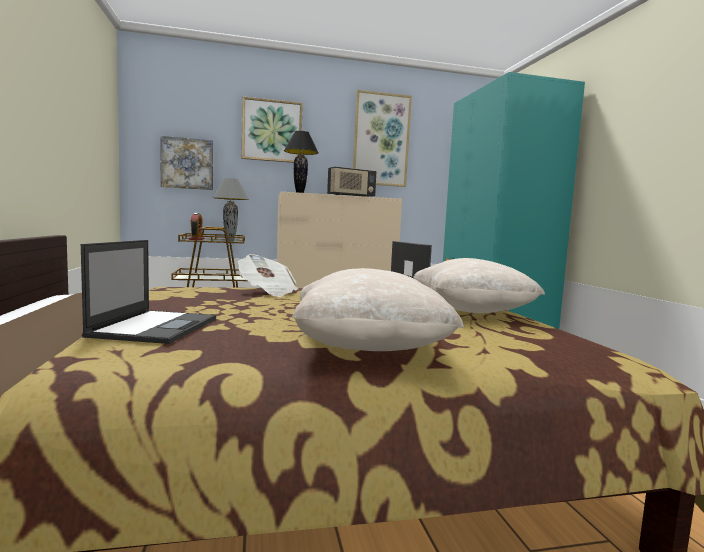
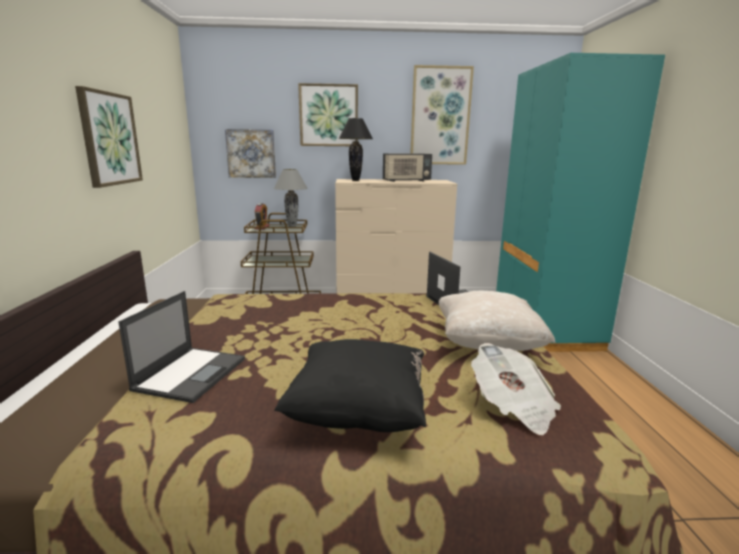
camera: 10 degrees right, 10 degrees up
(45, 106) = (109, 139): none -> picture
(267, 291) = (307, 306): newspaper -> newspaper (513, 407)
(367, 348) = (358, 413): beige pillow -> black pillow

